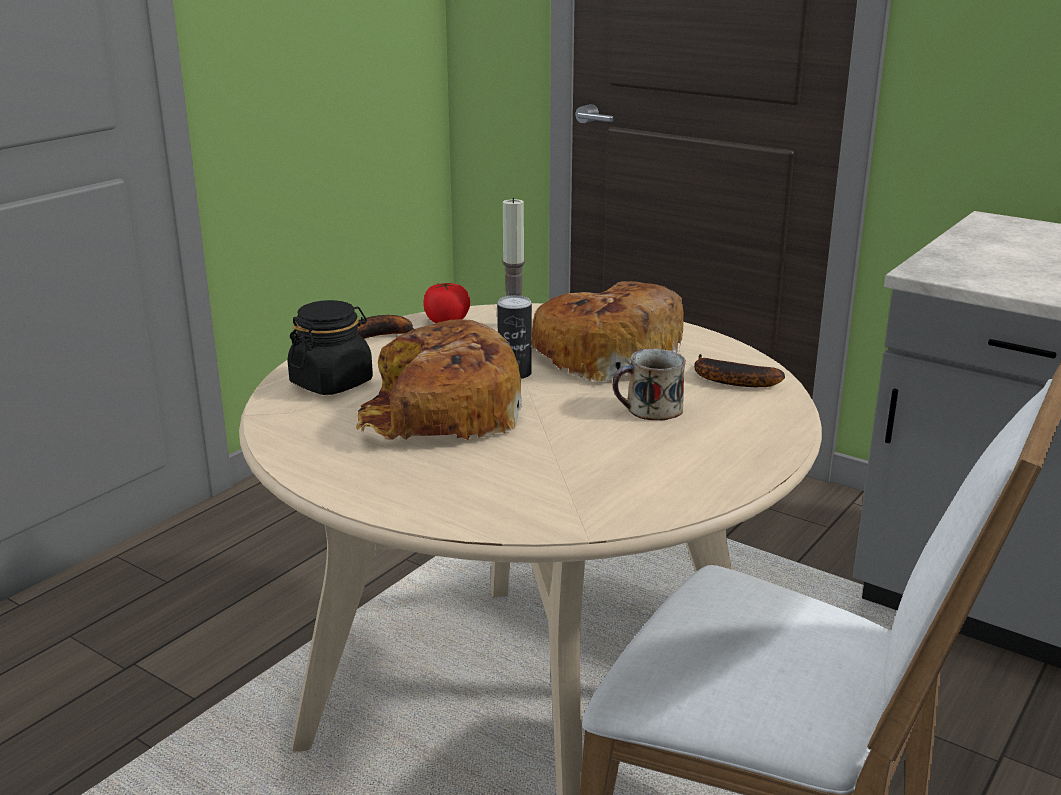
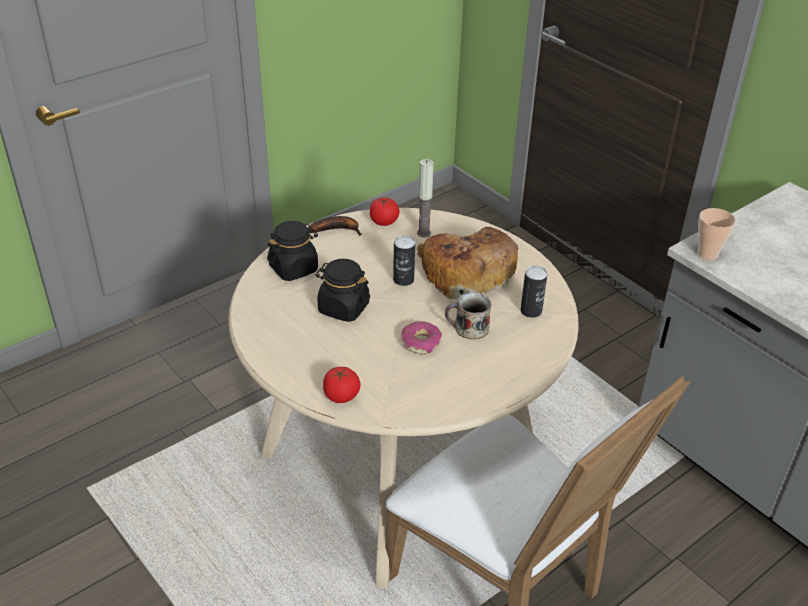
camera: 15 degrees right, 15 degrees up
(437, 414) = (343, 308): bread -> black jar
(496, 514) = (341, 396): none -> tomato
(588, 434) = (421, 343): none -> donut
(728, 380) = (531, 311): banana -> can
(942, 274) = (707, 254): none -> cup

